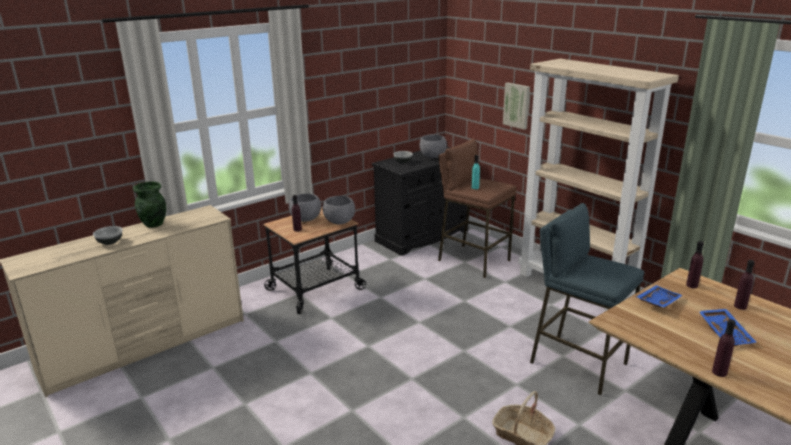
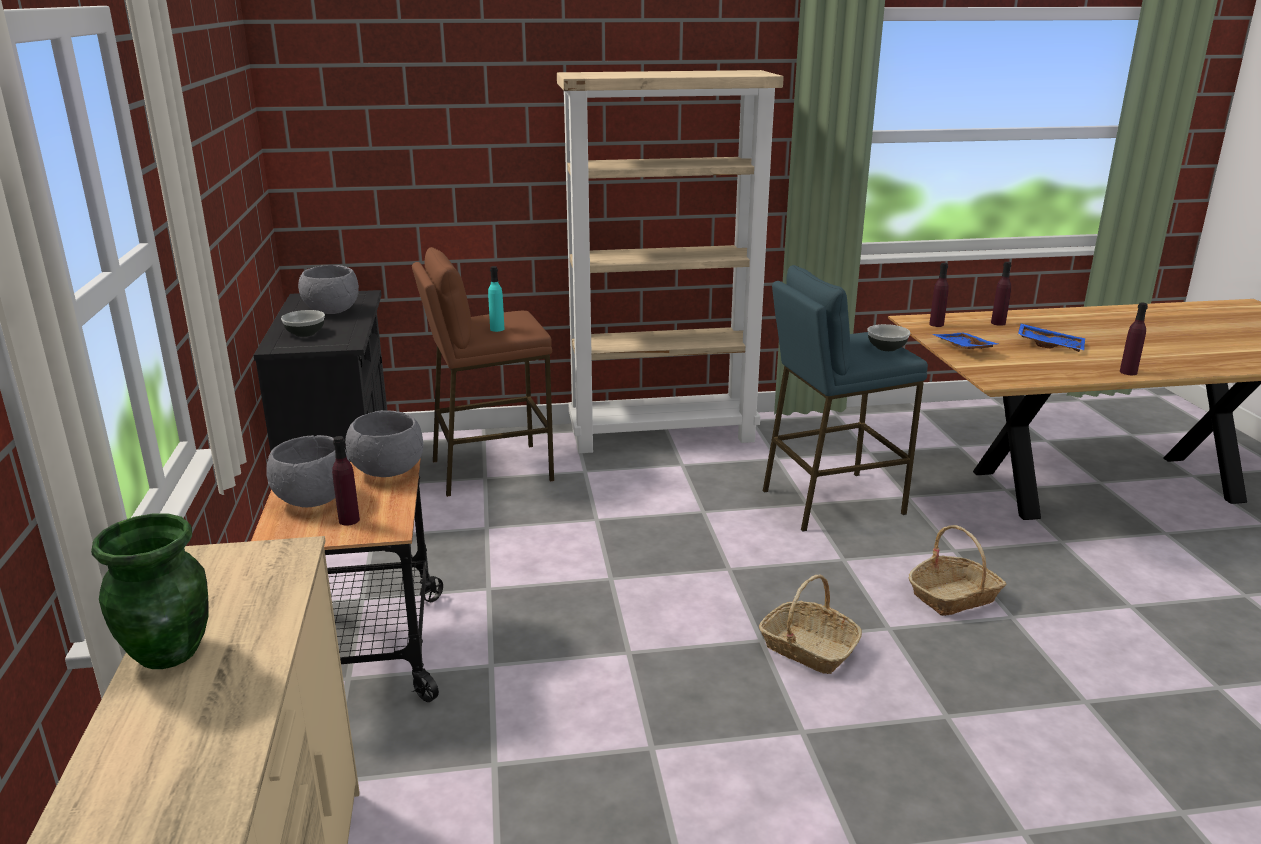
camera: 60 degrees left, 0 degrees up
(110, 242) = (181, 755): bowl -> bowl (887, 348)
(418, 394) = (807, 648): none -> basket
(517, 105) = (466, 173): picture -> none

